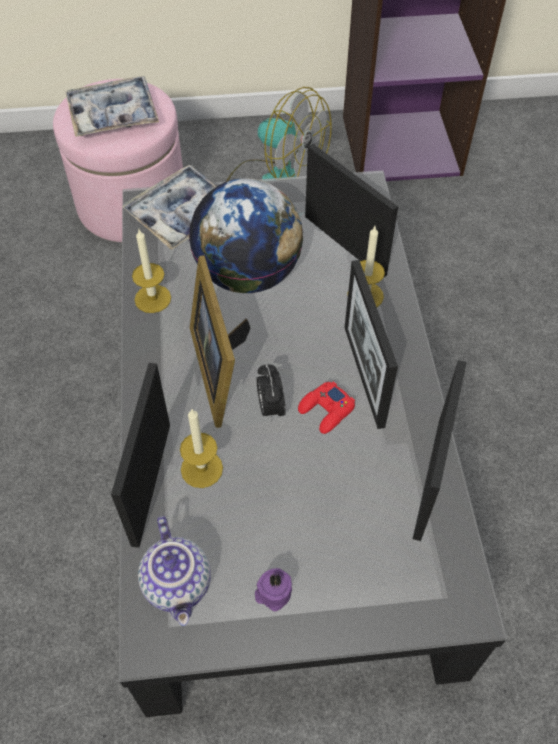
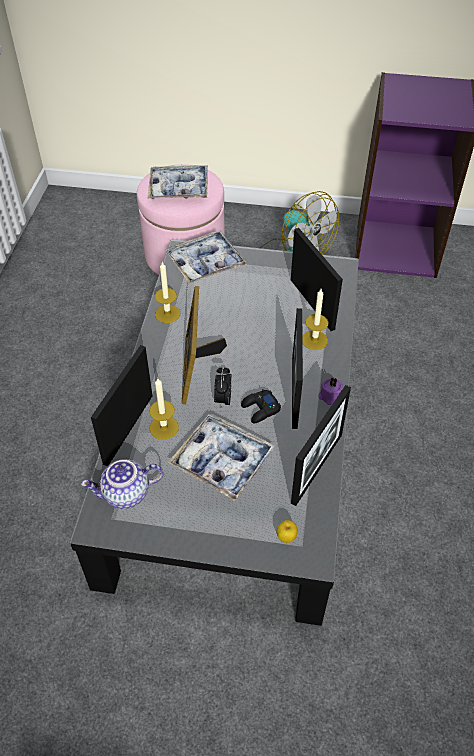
camera: 15 degrees right, 5 degrees down
(179, 584) = (126, 494): teapot -> teapot turned 75 degrees clockwise
(248, 274) = (237, 310): globe -> none
(273, 593) = (184, 514): purple candle -> purple candle (329, 396)
(299, 499) = (222, 461): none -> tray
(326, 411) = (260, 409): red game controller -> black game controller
(423, 591) = (286, 538): none -> apple

